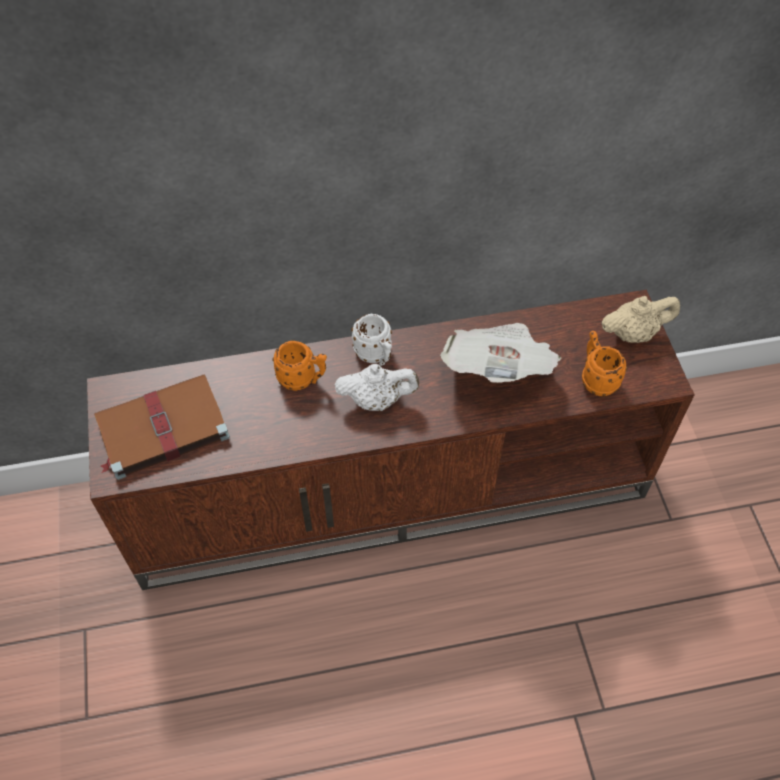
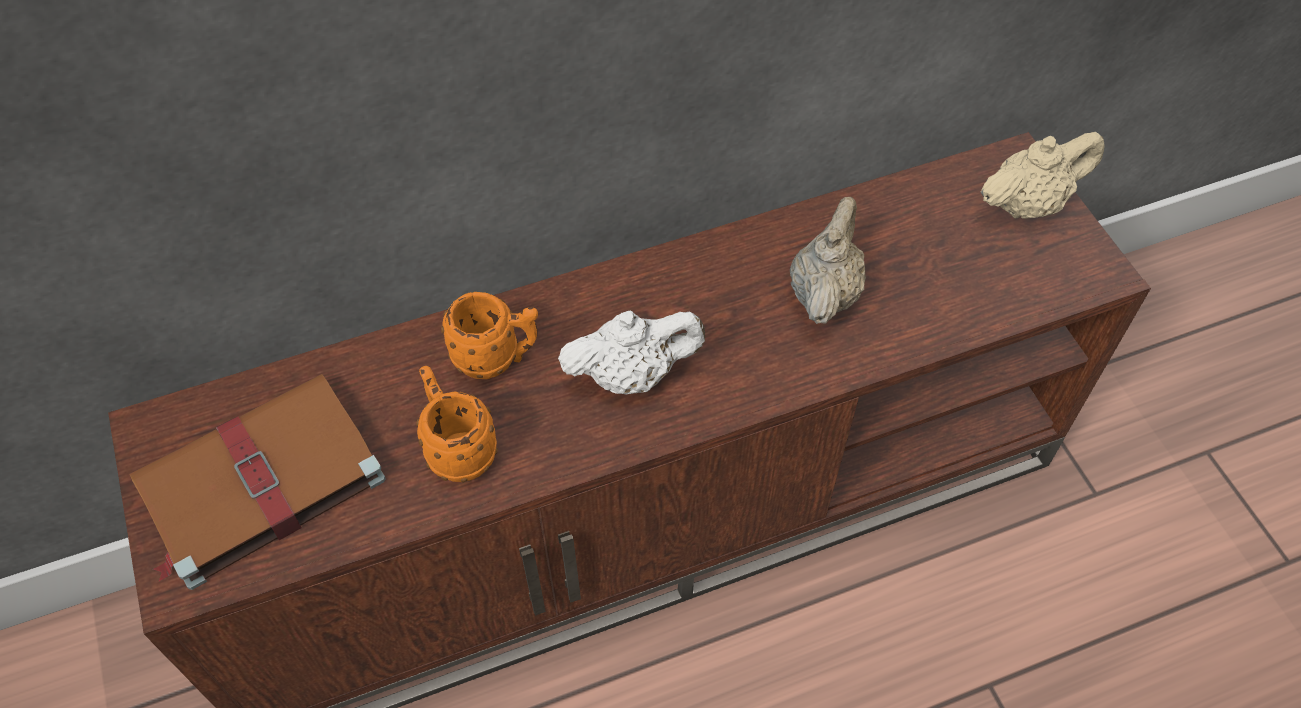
camera: 10 degrees left, 0 degrees up
(376, 356) = (615, 300): white mug -> none
(498, 369) = (824, 292): newspaper -> beige teapot
(596, 378) = (988, 285): orange mug -> orange mug (457, 448)

